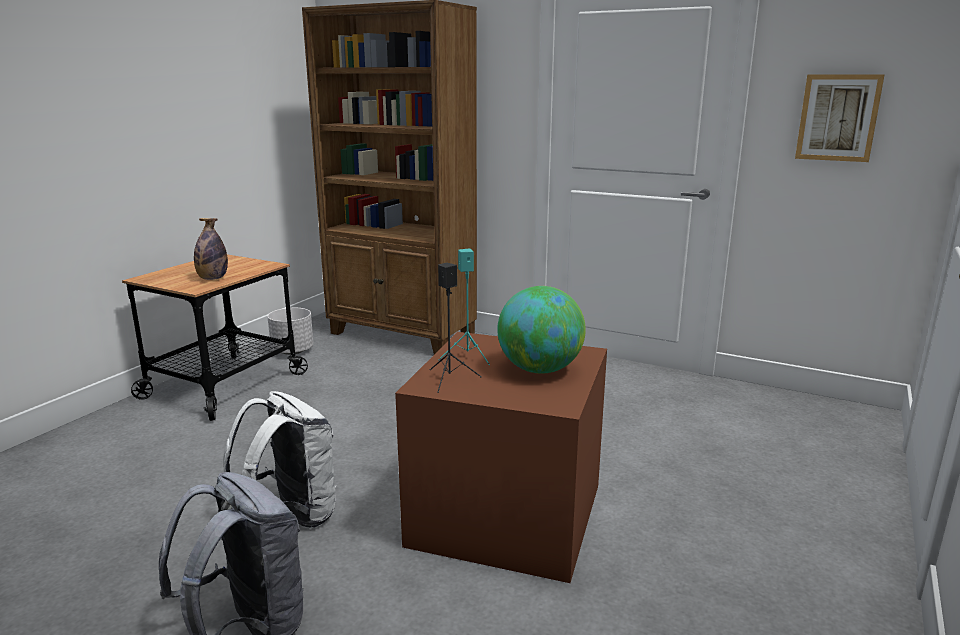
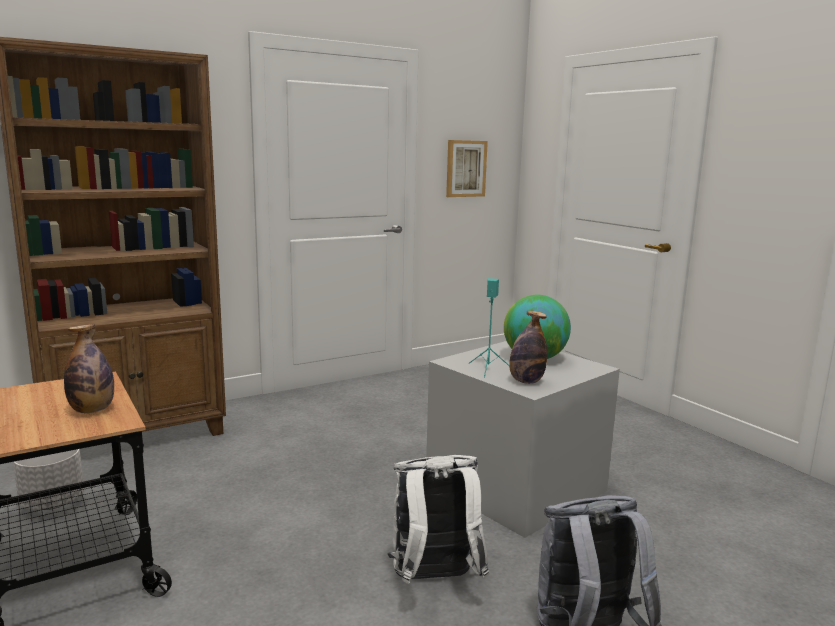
camera: 60 degrees left, 5 degrees down
(450, 379) = (526, 381): black speaker -> bottle
(508, 516) = (518, 486): brown storage box -> grey storage box

